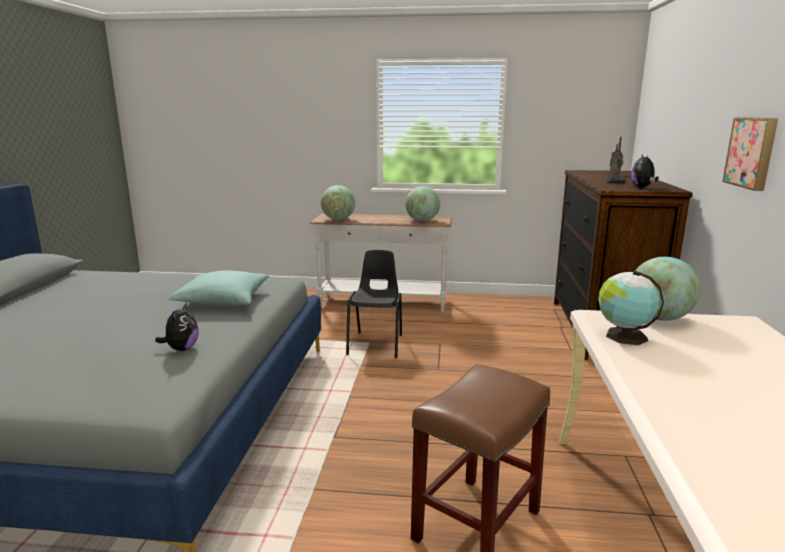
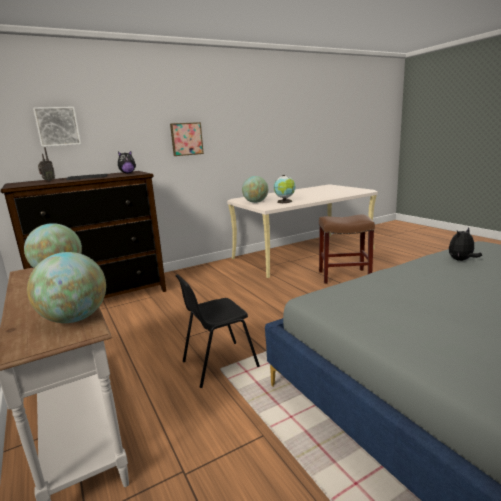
camera: 125 degrees left, 0 degrees up
(223, 301) = (403, 289): turquoise pillow -> none
(666, 112) = (57, 126): none -> picture

